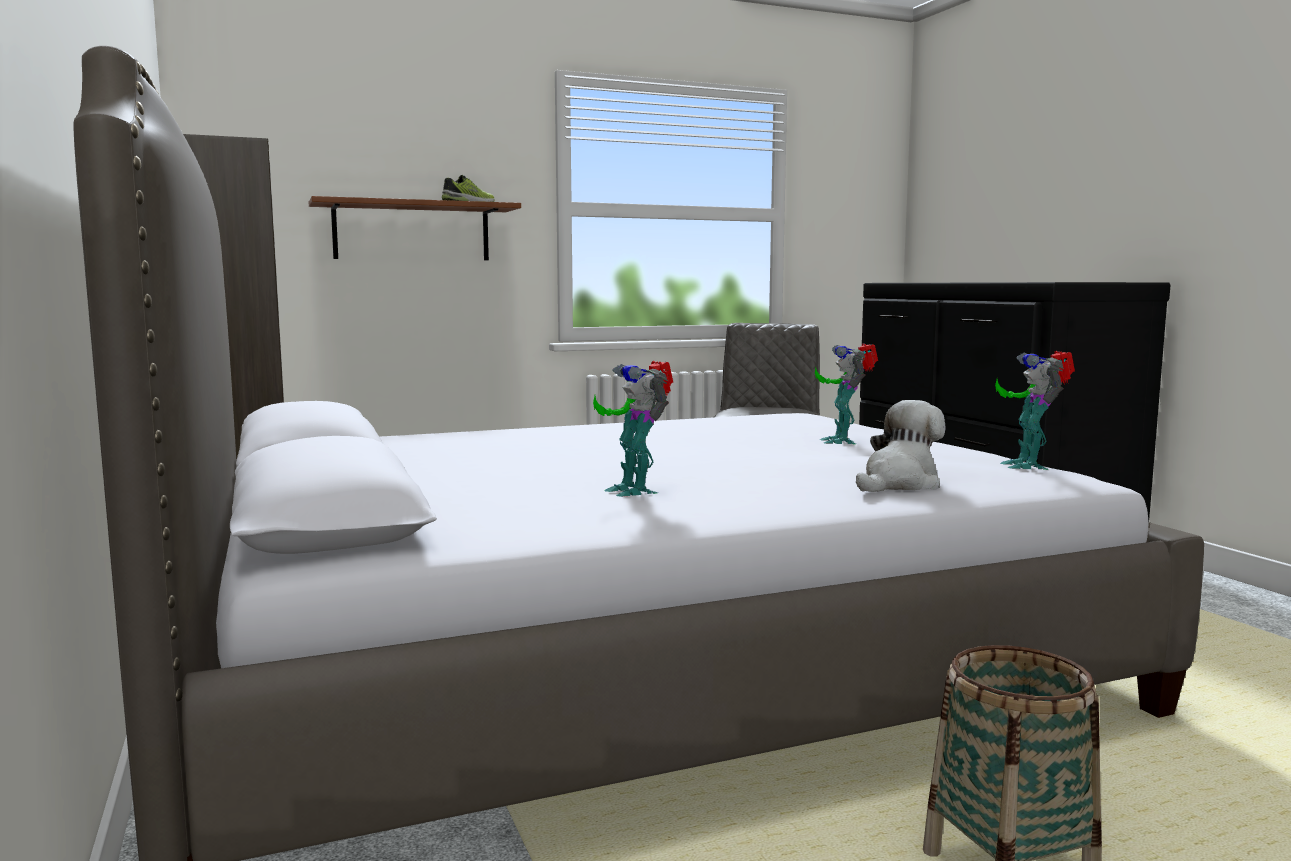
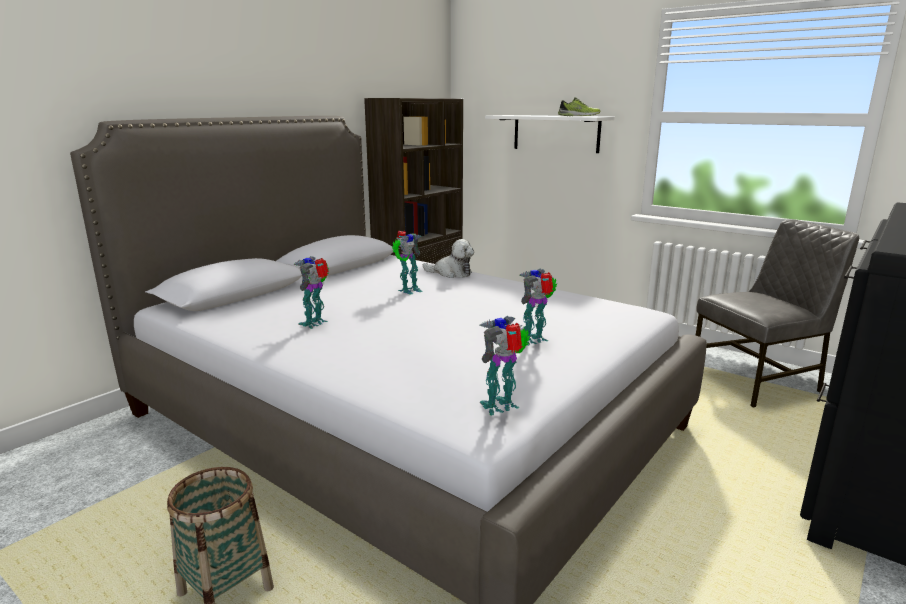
camera: 60 degrees right, 10 degrees up
(412, 232) = (556, 133): brown shelf -> white shelf
(554, 450) = (408, 290): none -> toy robot
(899, 484) = (388, 375): plush toy -> plush toy (451, 273)

